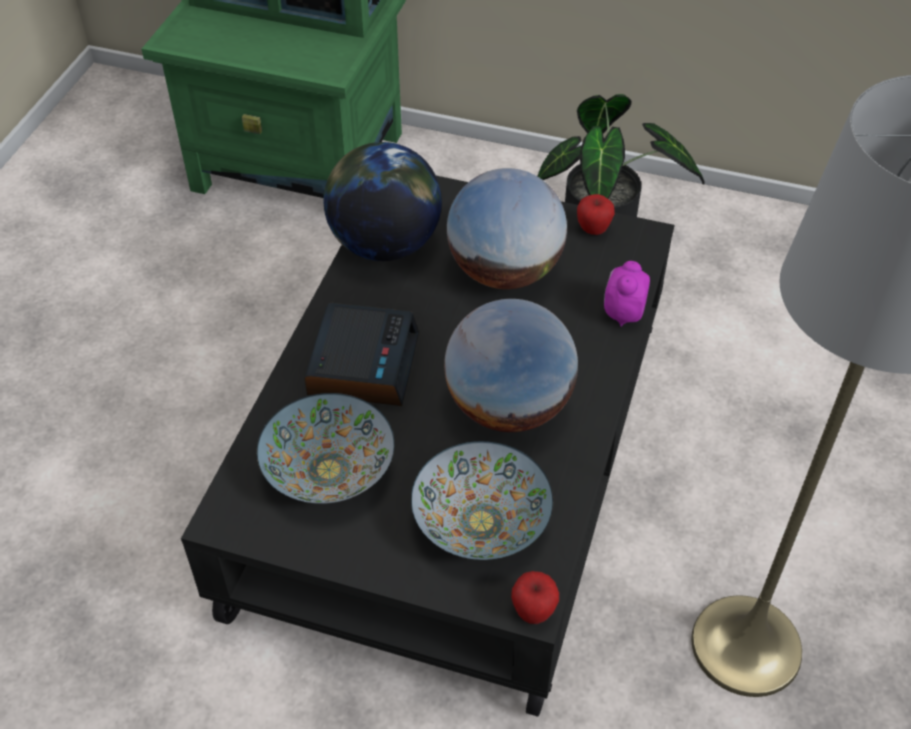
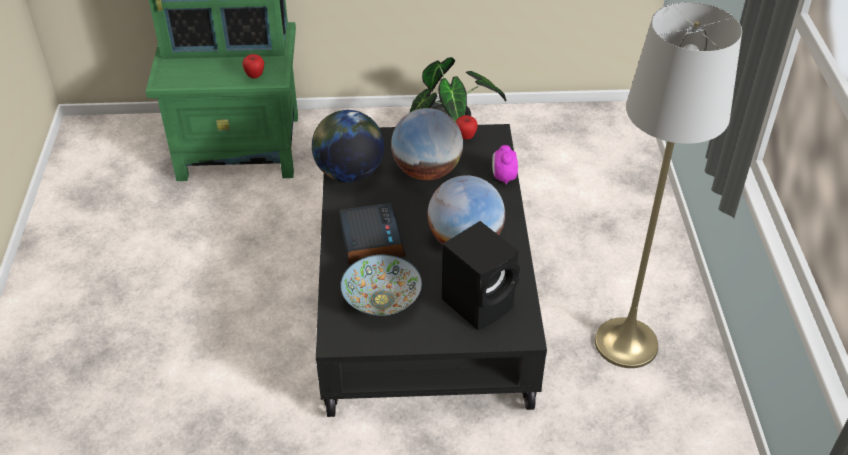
camera: 20 degrees left, 5 degrees down
(481, 522) = (479, 302): bowl -> black speaker
(533, 611) = (529, 337): apple -> apple (255, 76)

